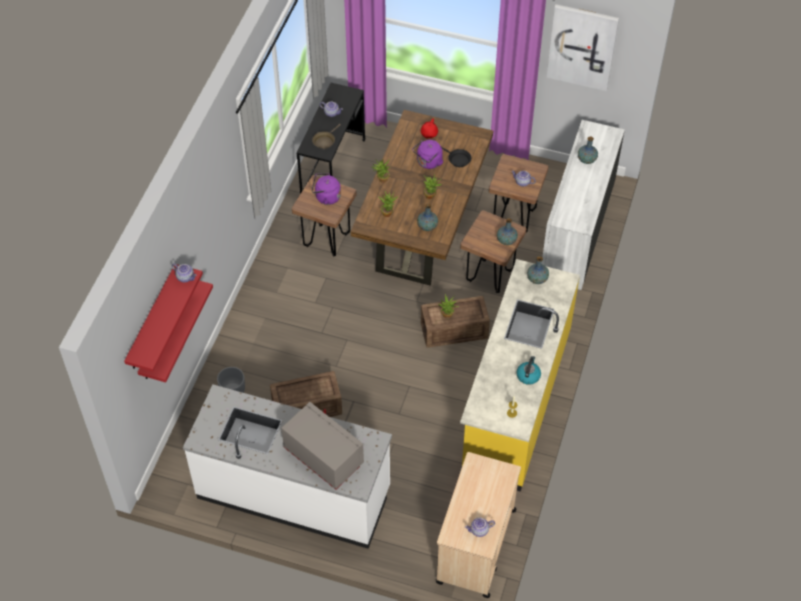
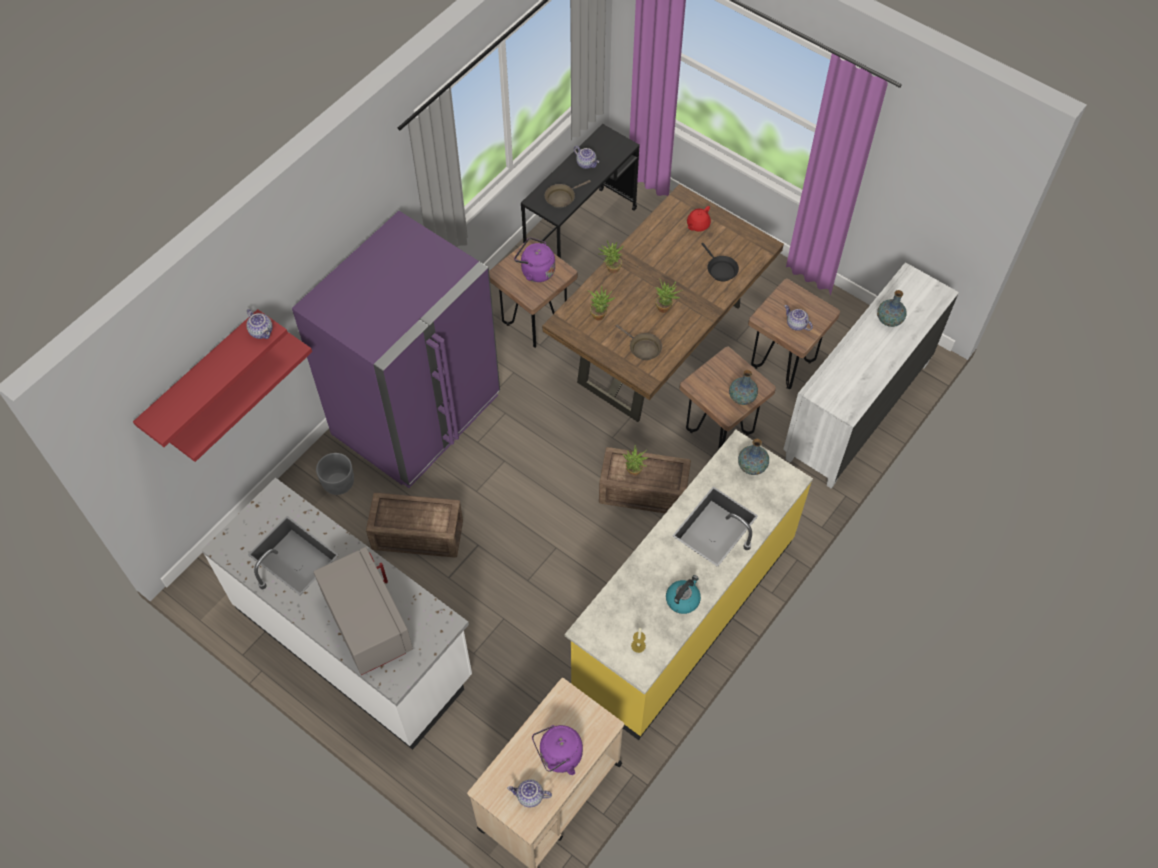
camera: 20 degrees right, 5 degrees up
(269, 327) = (417, 415): none -> purple fridge
(427, 226) = (643, 348): vase -> brown frying pan
(428, 163) = (680, 263): purple kettle -> purple kettle (558, 756)
(582, 46) = (928, 163): picture -> none

